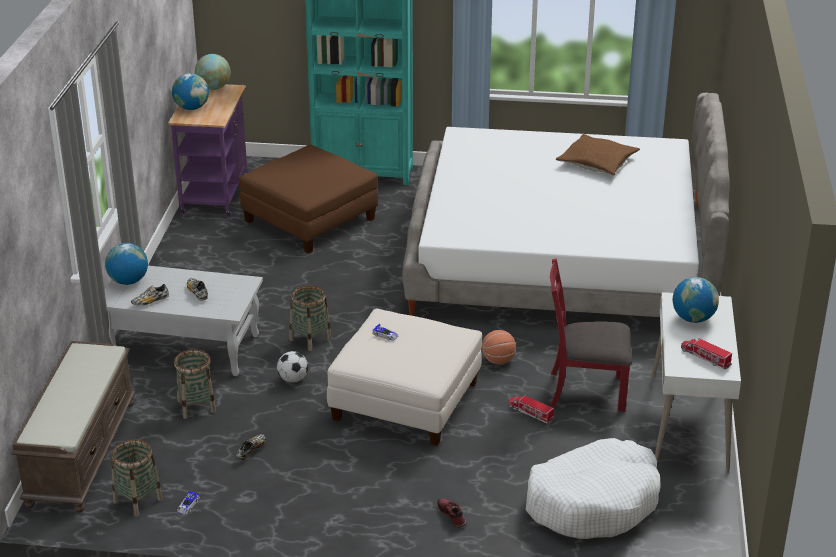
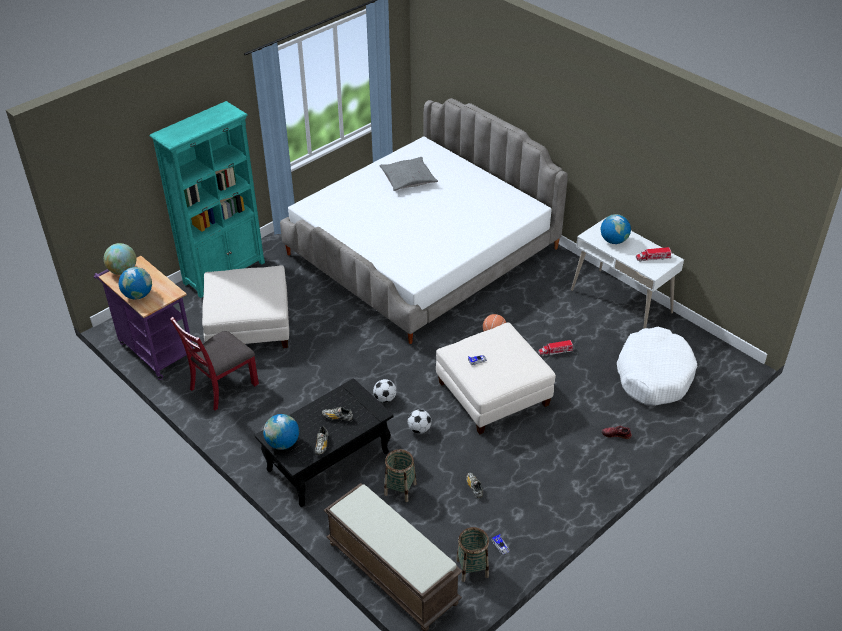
camera: 50 degrees left, 10 degrees up
(184, 348) = (327, 462): white coffee table -> black coffee table
(310, 220) = (248, 325): brown ottoman -> white ottoman
(310, 339) = (385, 398): basket -> football
(586, 390) = (557, 319): red chair -> red chair (223, 386)
(597, 163) = (408, 179): brown pillow -> grey pillow

